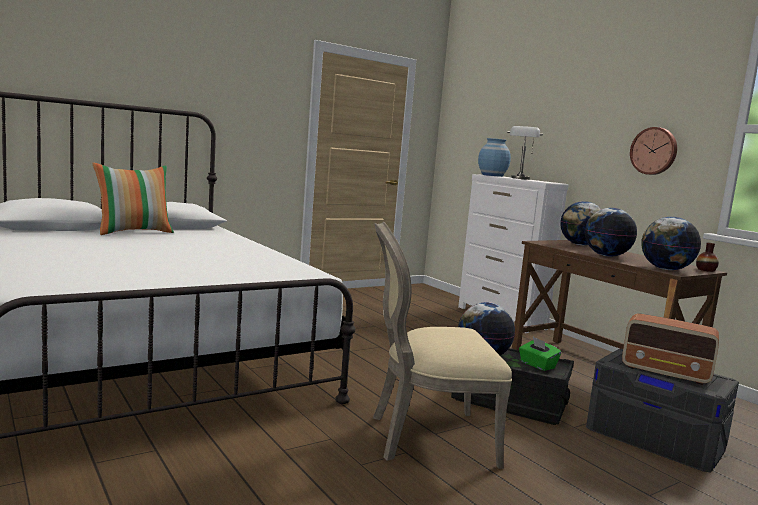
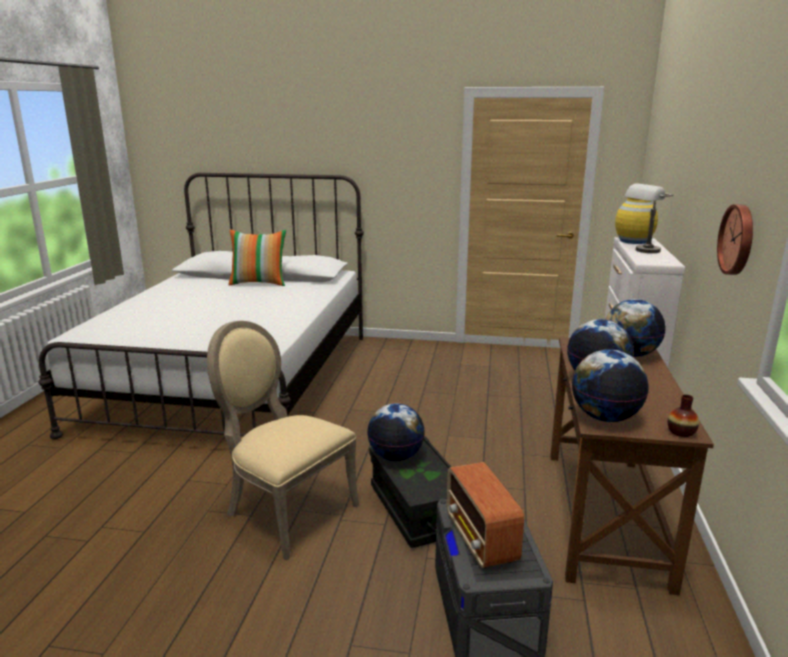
camera: 45 degrees right, 10 degrees up
(492, 175) = (633, 241): blue vase -> yellow vase
(537, 365) = (427, 482): green tissue box -> none

